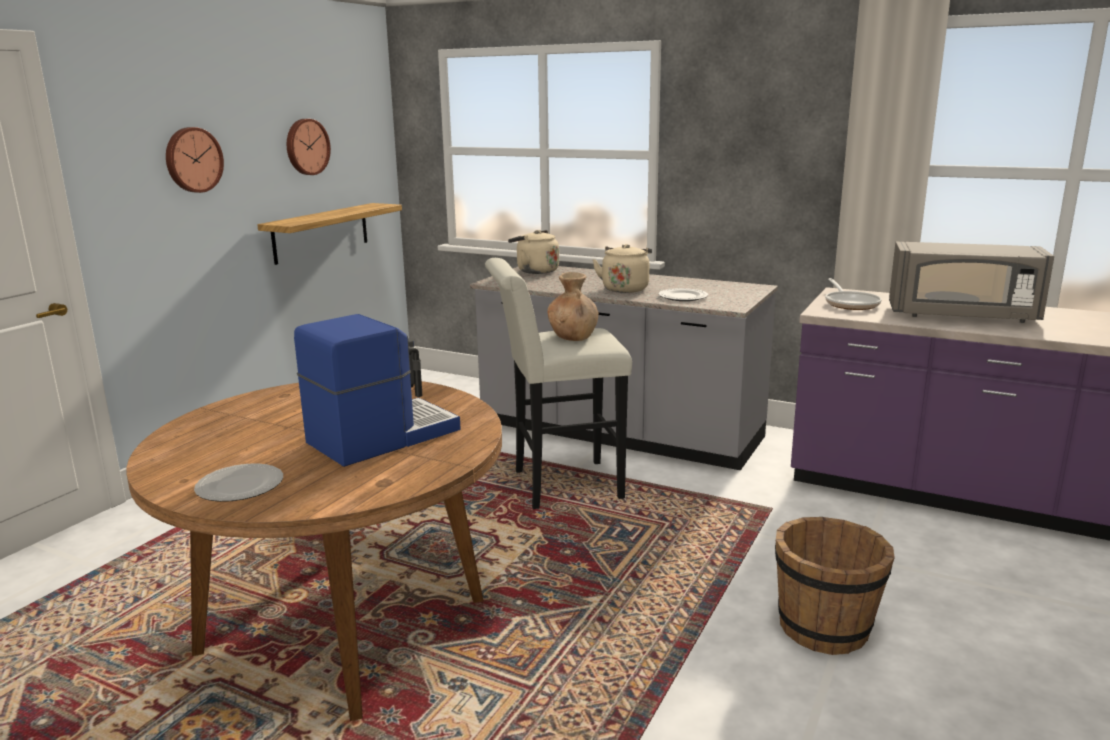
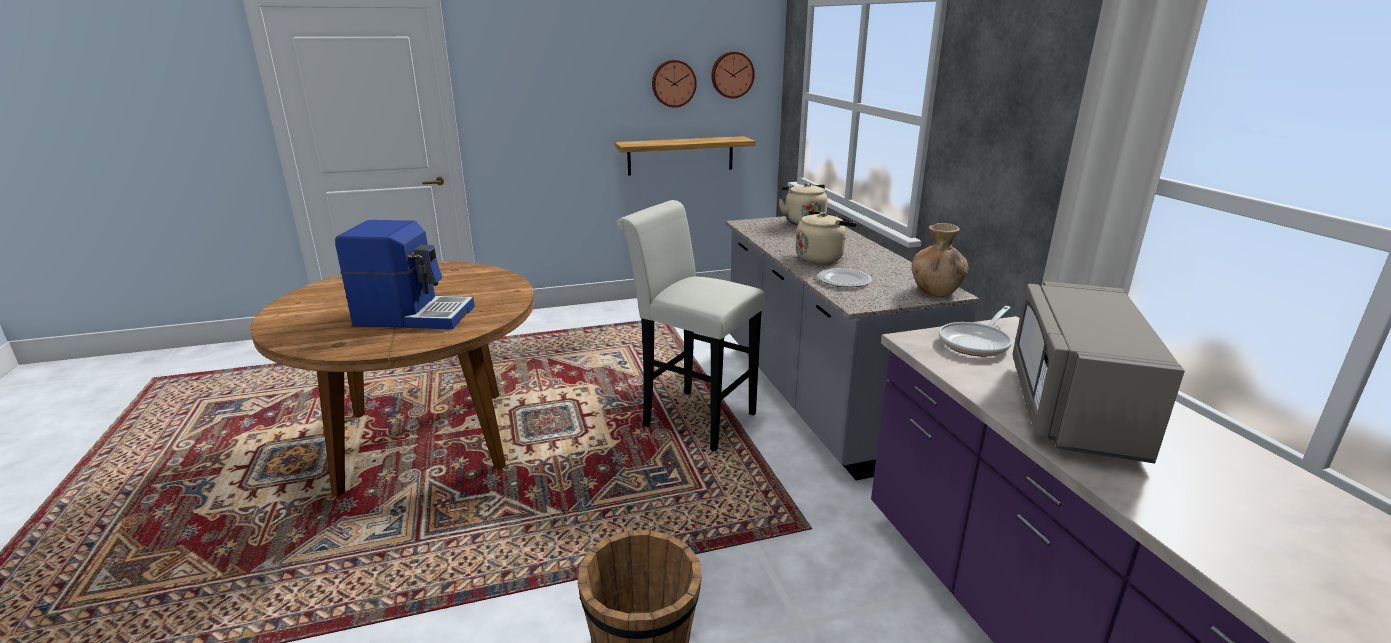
camera: 45 degrees right, 5 degrees up
(192, 160) = (559, 88): wall clock -> wall clock (732, 75)
(239, 486) = (300, 316): plate -> none
(573, 337) = (704, 288): brown vase -> brown vase (935, 291)
(962, 315) = (1072, 408): grey microwave -> grey microwave turned 45 degrees clockwise

